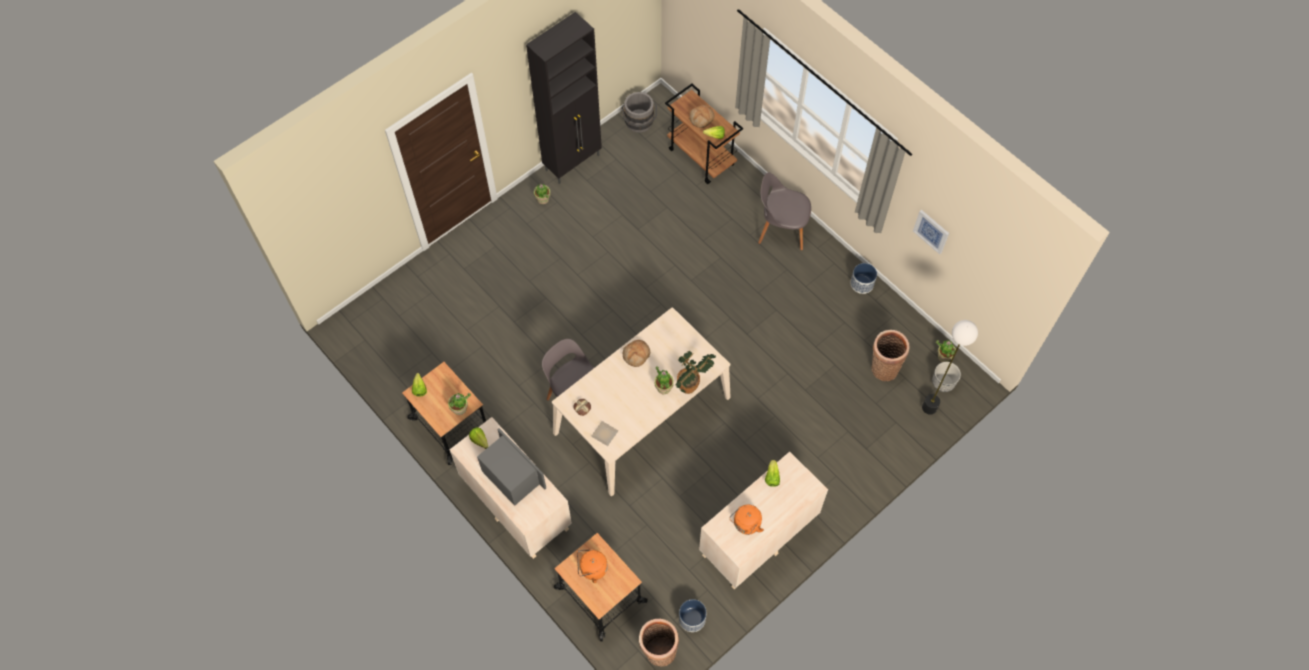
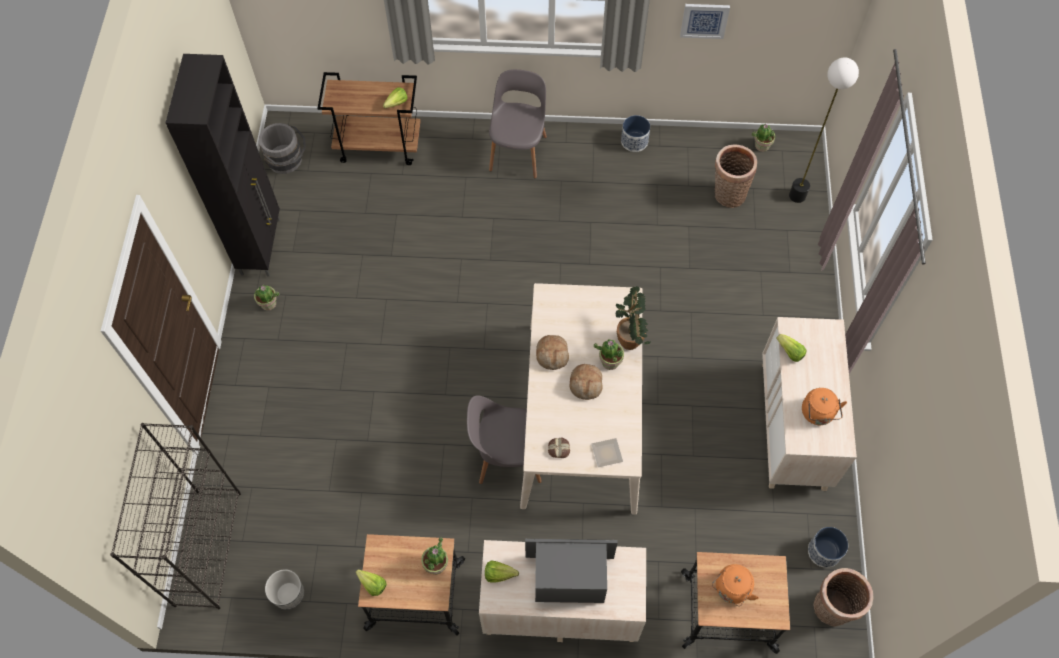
camera: 45 degrees left, 0 degrees up
(379, 304) = (207, 547): none -> black bookcase
(701, 119) = (367, 98): bread -> bread (586, 384)
(781, 229) = (518, 151): grey chair -> grey chair turned 135 degrees clockwise
(943, 382) = (784, 166): planter -> planter (289, 594)

